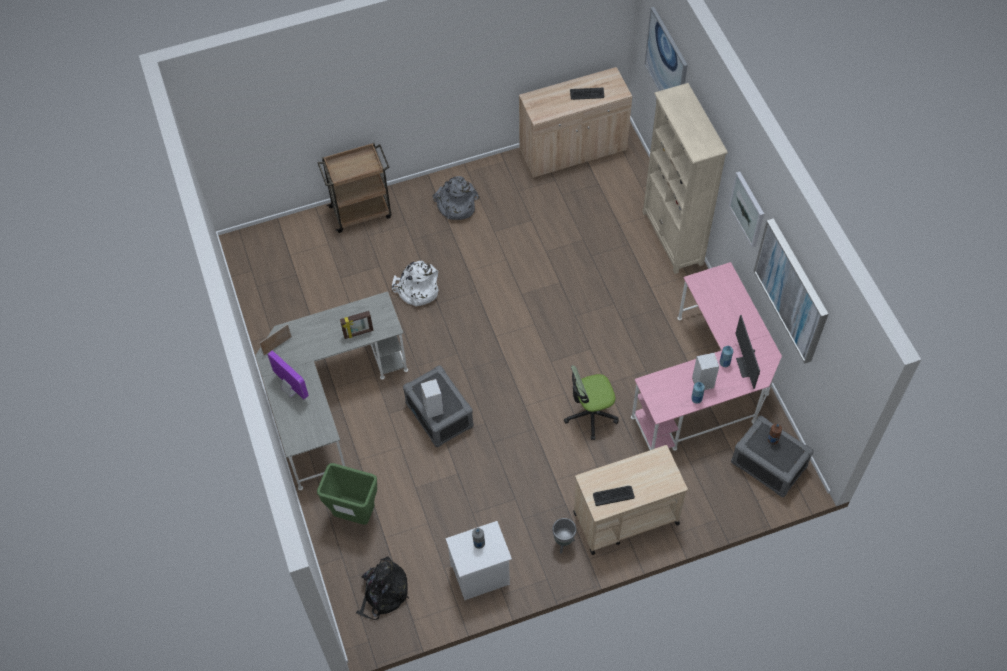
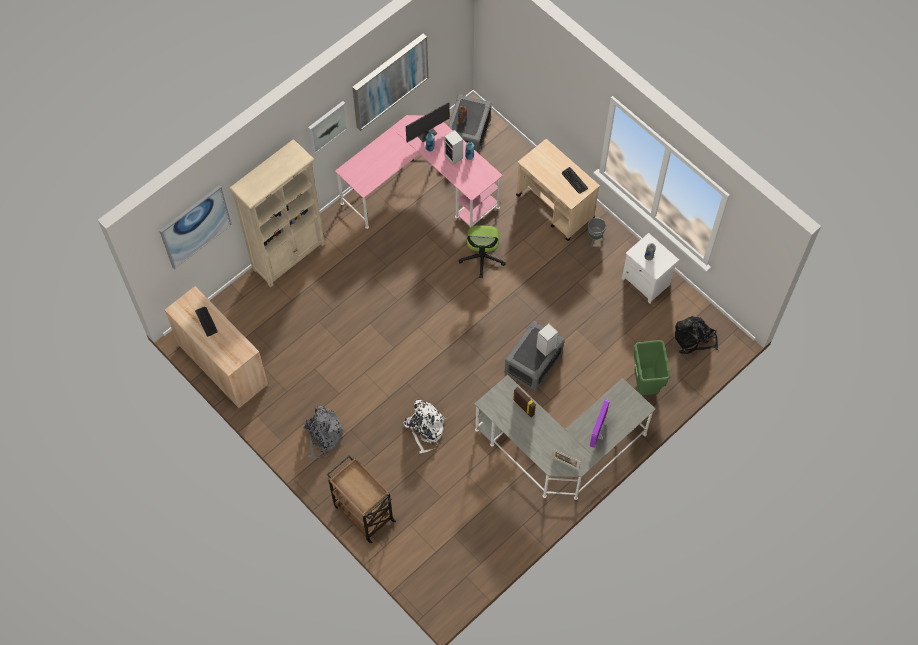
camera: 115 degrees left, 5 degrees up
(590, 414) = (482, 258): office chair -> office chair turned 45 degrees clockwise

